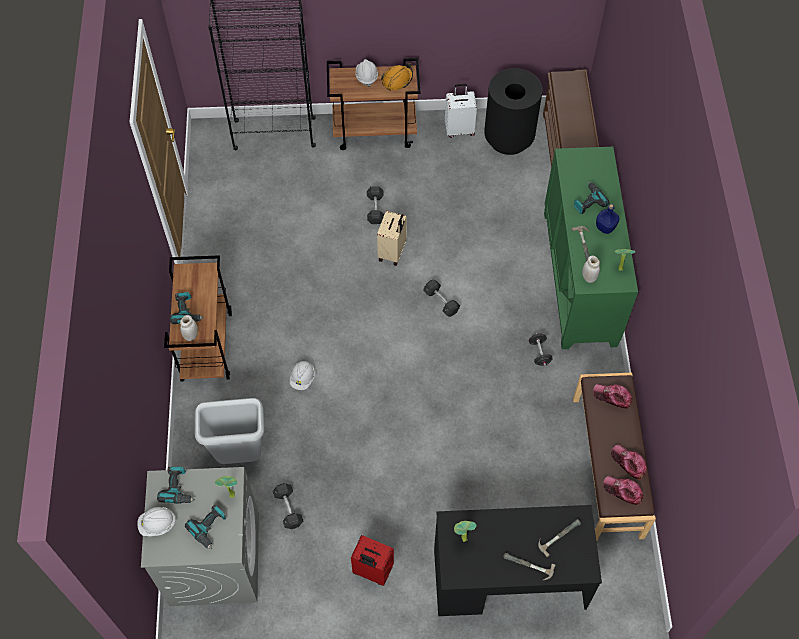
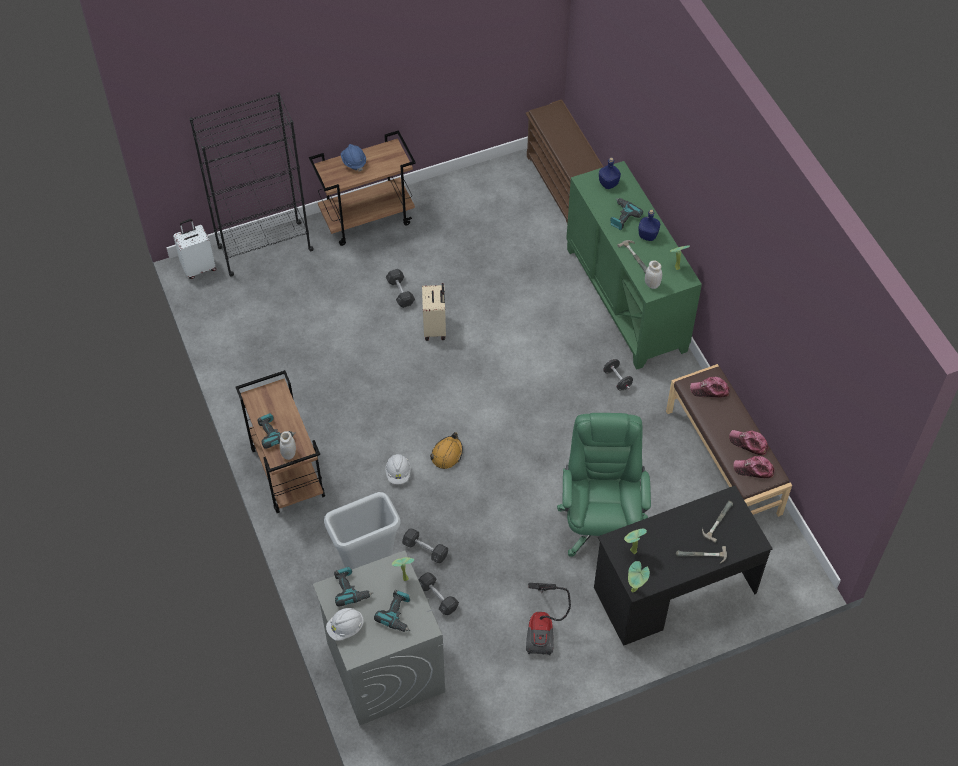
camera: 20 degrees left, 5 degrees down
(366, 77) = (353, 162): white hard hat -> blue hard hat
(372, 571) = (543, 627): red suitcase -> vacuum cleaner
(397, 80) = (385, 157): orange hard hat -> orange hard hat (447, 454)
(441, 301) = (503, 360): grey dumbbell -> grey dumbbell (425, 549)
(448, 579) = (634, 591): none -> potted plant
(459, 129) = (451, 193): white suitcase -> white suitcase (198, 267)
(466, 488) = (600, 523): none -> green office chair
(508, 139) = (503, 189): black trash can -> none
(588, 165) = (608, 184): none -> blue bottle

